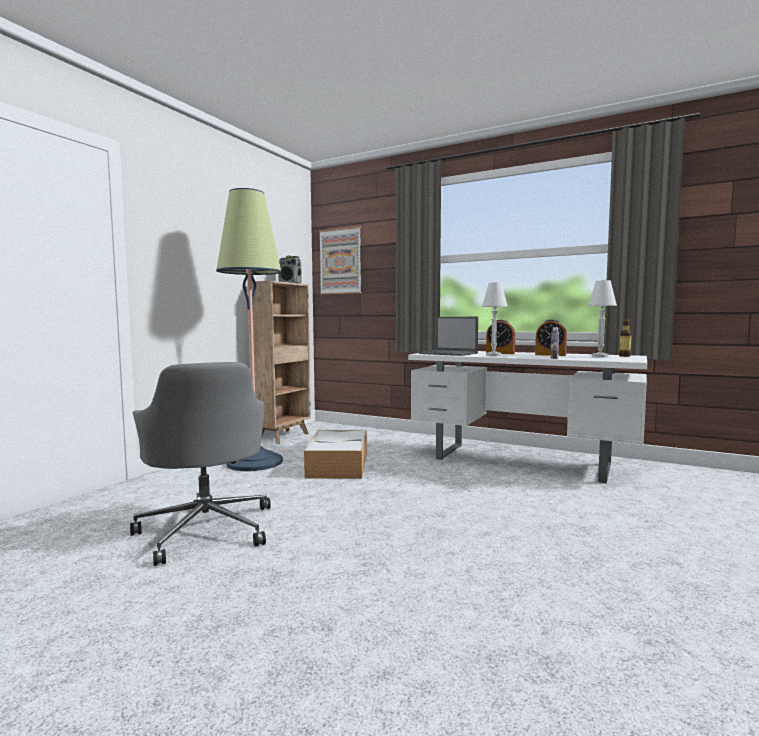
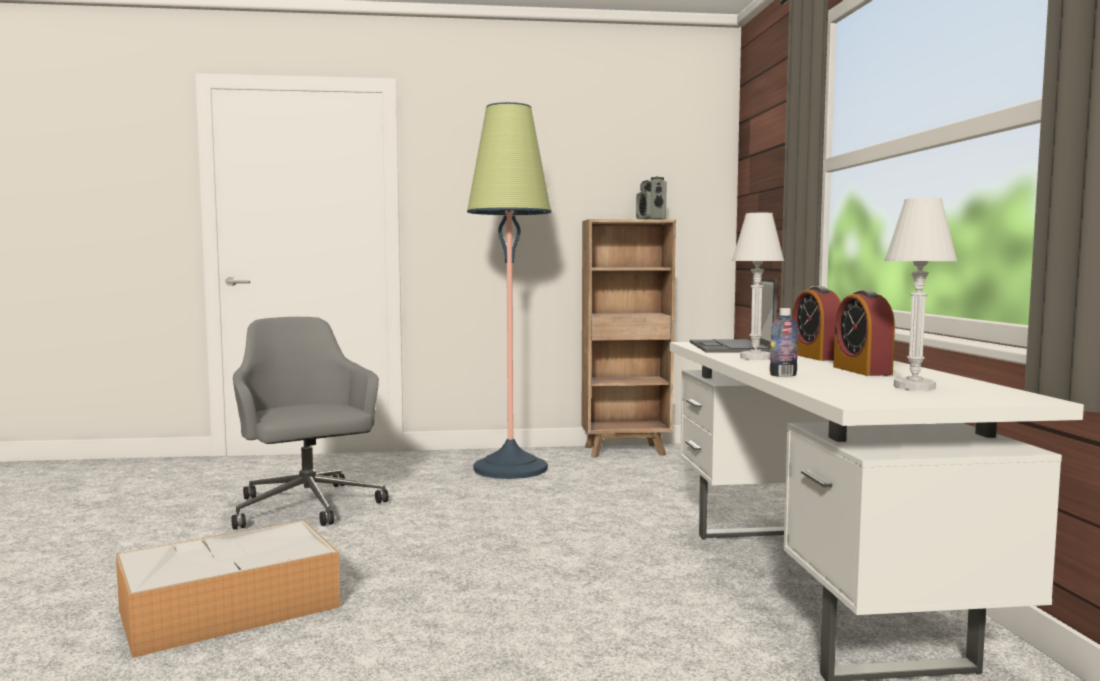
camera: 55 degrees right, 0 degrees up
(207, 529) = (307, 508): grey office chair -> grey office chair turned 120 degrees clockwise
(338, 465) = (567, 498): storage box -> storage box (227, 609)
(340, 261) = (756, 176): picture -> none
(624, 356) = (991, 395): bottle -> none

